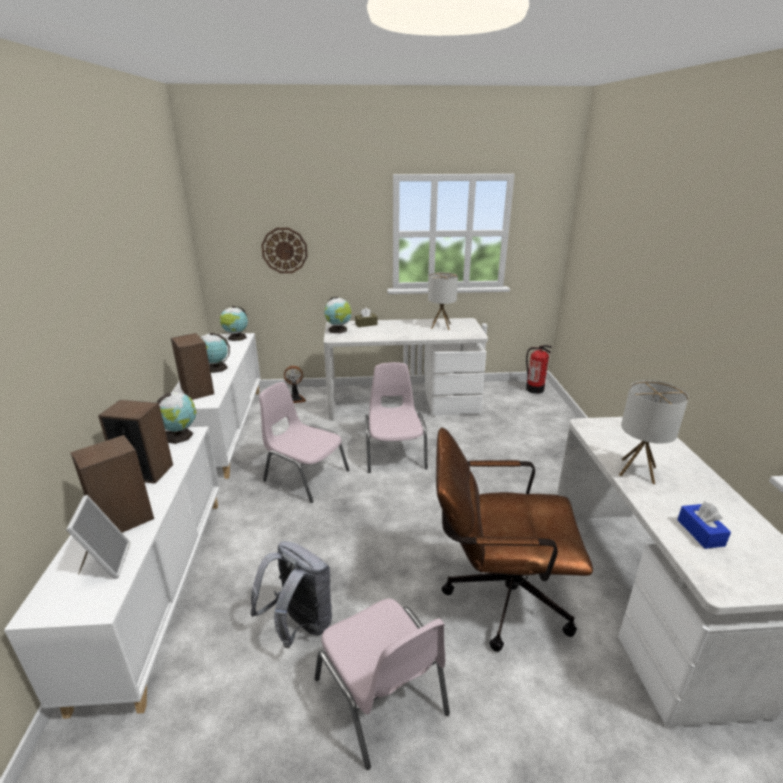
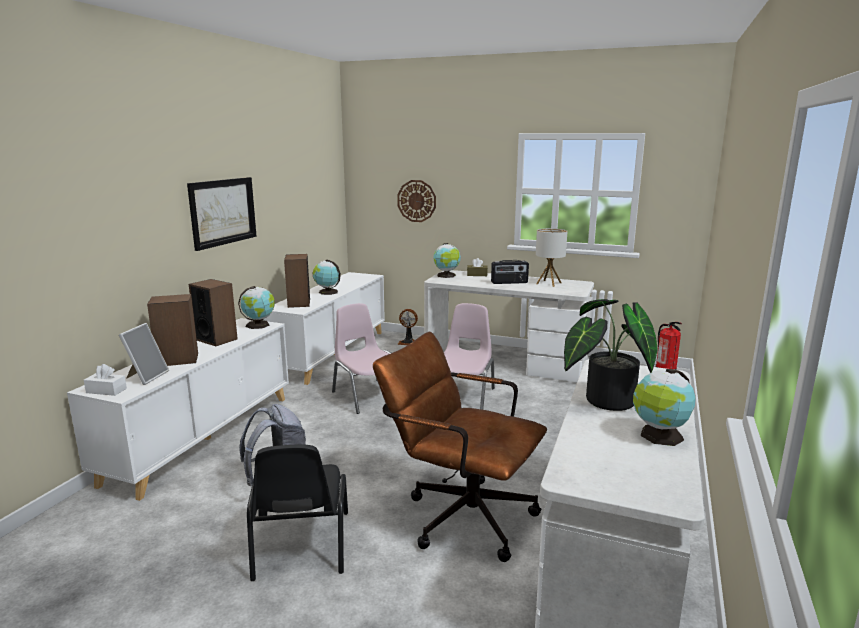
camera: 25 degrees right, 10 degrees down
(67, 606) = (106, 390): none -> white tissue box
(104, 306) = (223, 212): none -> picture
(236, 338) = (365, 276): globe -> globe (659, 436)
(382, 697) = (300, 546): pink chair -> black chair
(406, 330) = (509, 282): none -> radio
(637, 471) = (603, 401): table lamp -> potted plant
(700, 532) = (604, 448): blue tissue box -> none

